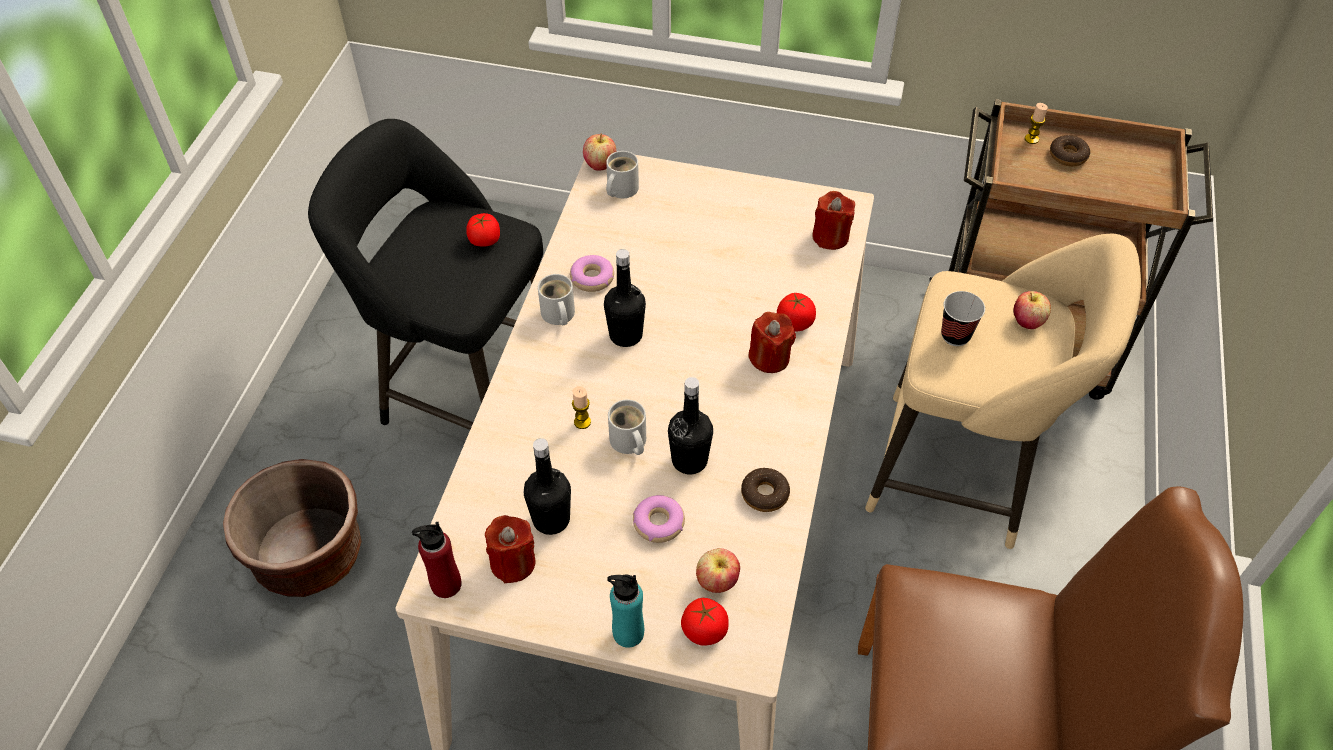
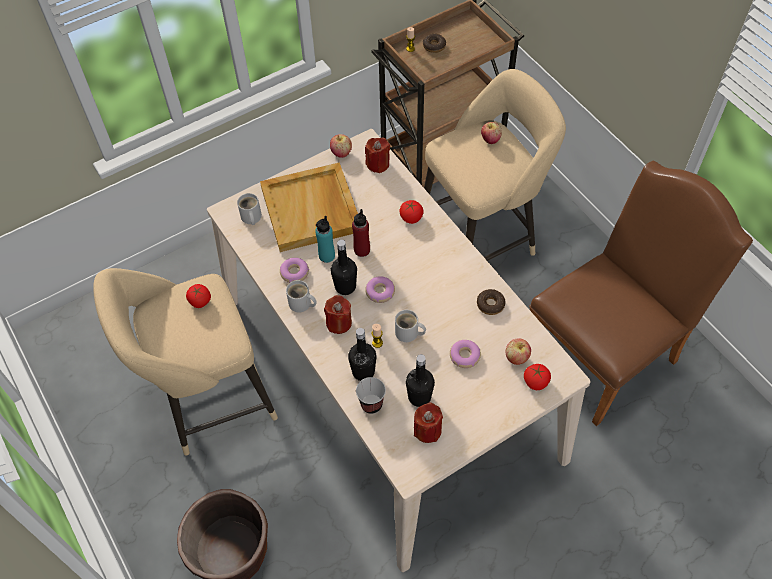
camera: 45 degrees left, 5 degrees up
(446, 584) = (411, 467): red bottle -> red bottle (362, 250)
(465, 389) = (208, 399): black stool -> beige stool
(600, 164) = (224, 213): apple -> apple (341, 153)
(628, 633) = (509, 412): turquoise bottle -> turquoise bottle (326, 256)
(655, 372) = (380, 292): none -> donut
(689, 460) = (443, 318): black bottle -> black bottle (363, 371)
(693, 229) = (312, 210): none -> beige tray
(769, 358) = (420, 243): red candle -> red candle (339, 323)
(955, 335) = (470, 170): cup -> cup (371, 404)

